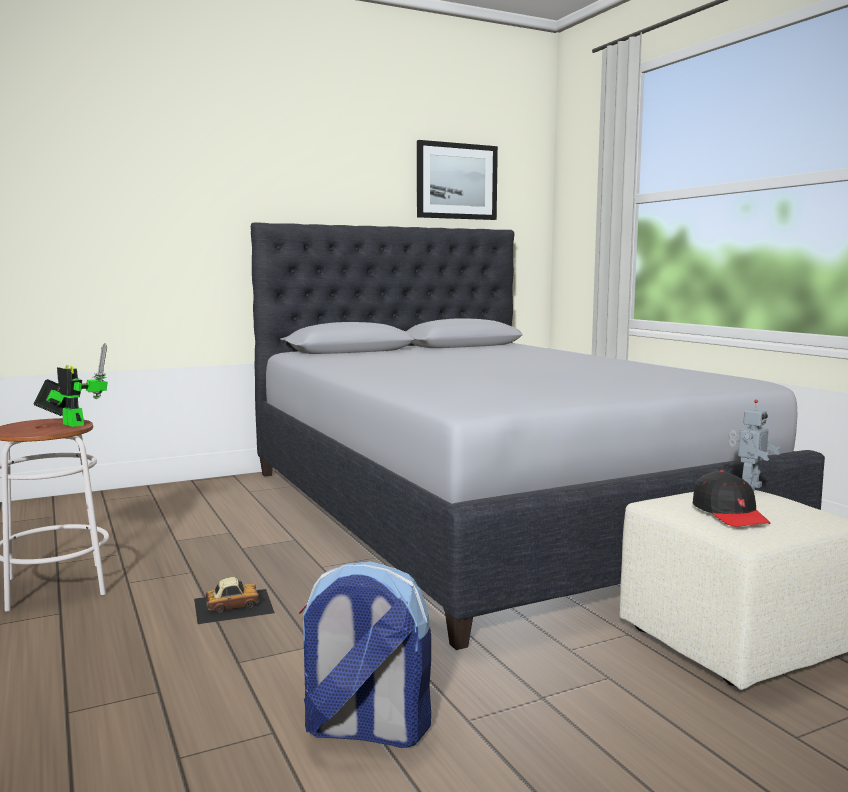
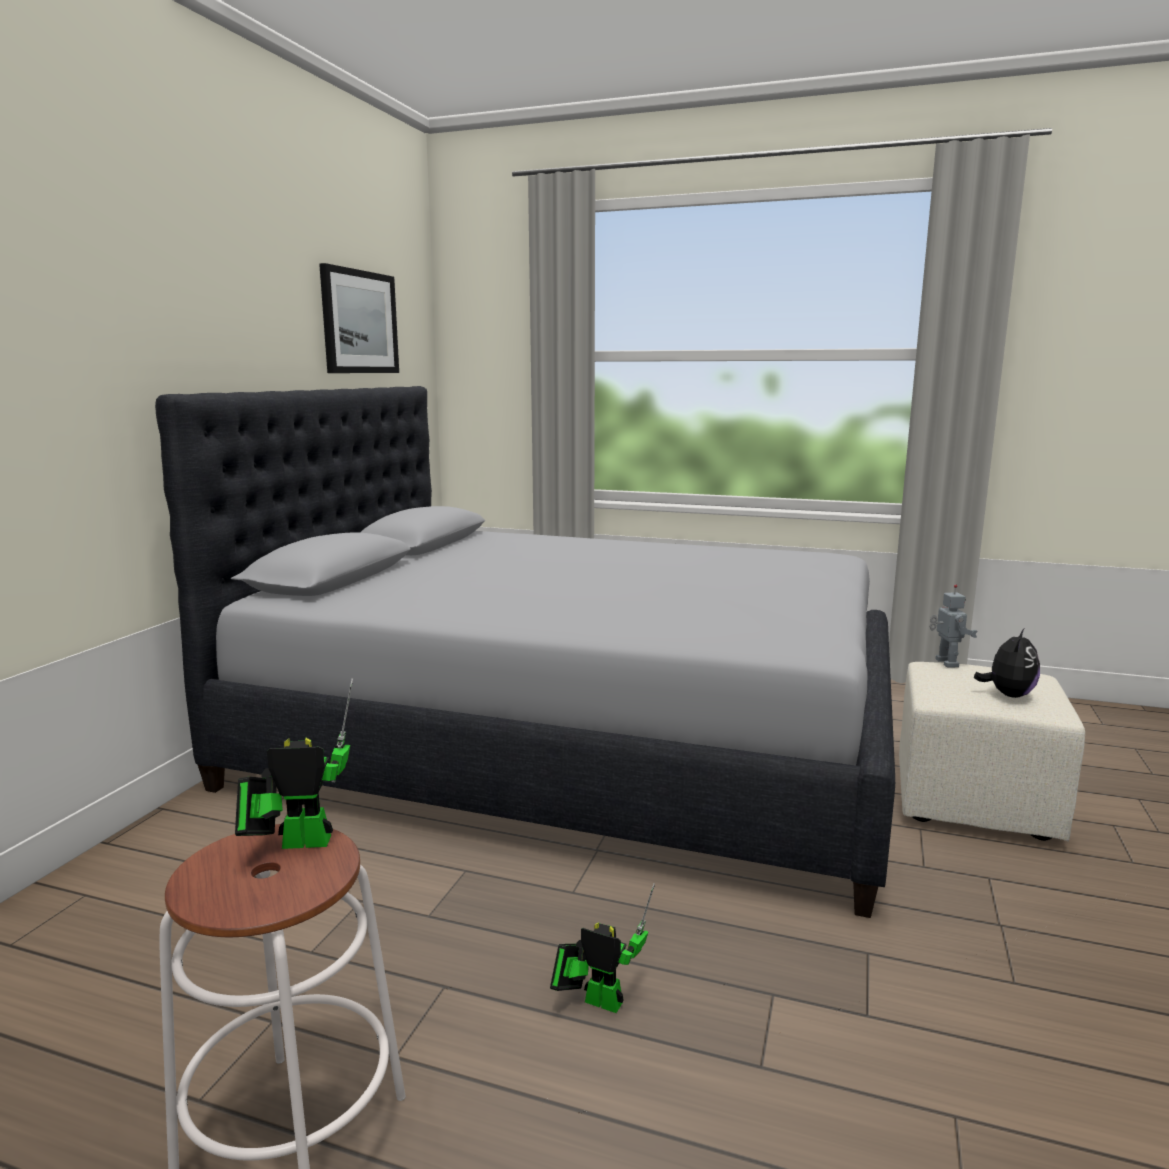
camera: 45 degrees left, 5 degrees up
(233, 605) = (597, 1000): toy car -> toy robot
(364, 730) = (992, 1050): backpack -> none
(729, 513) = (1008, 695): black cap -> plush toy

